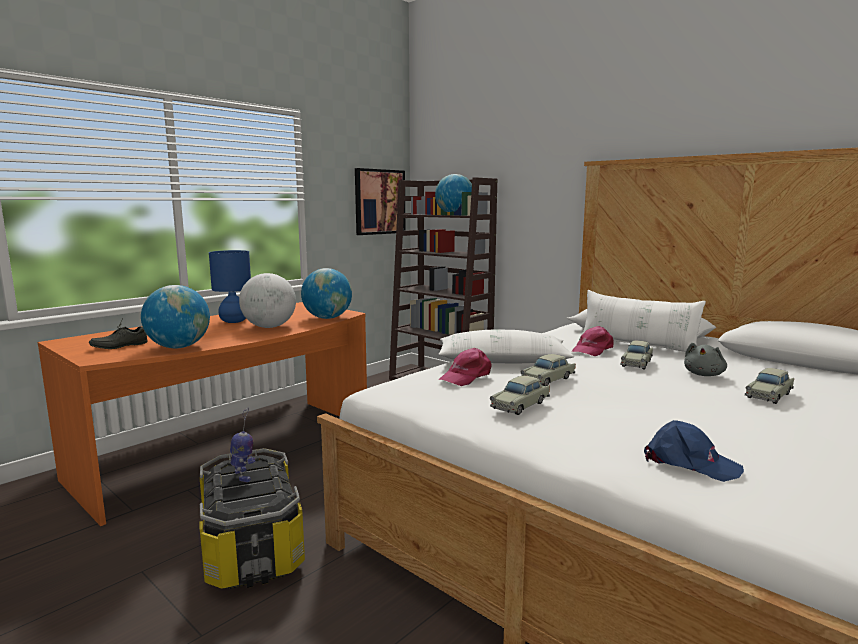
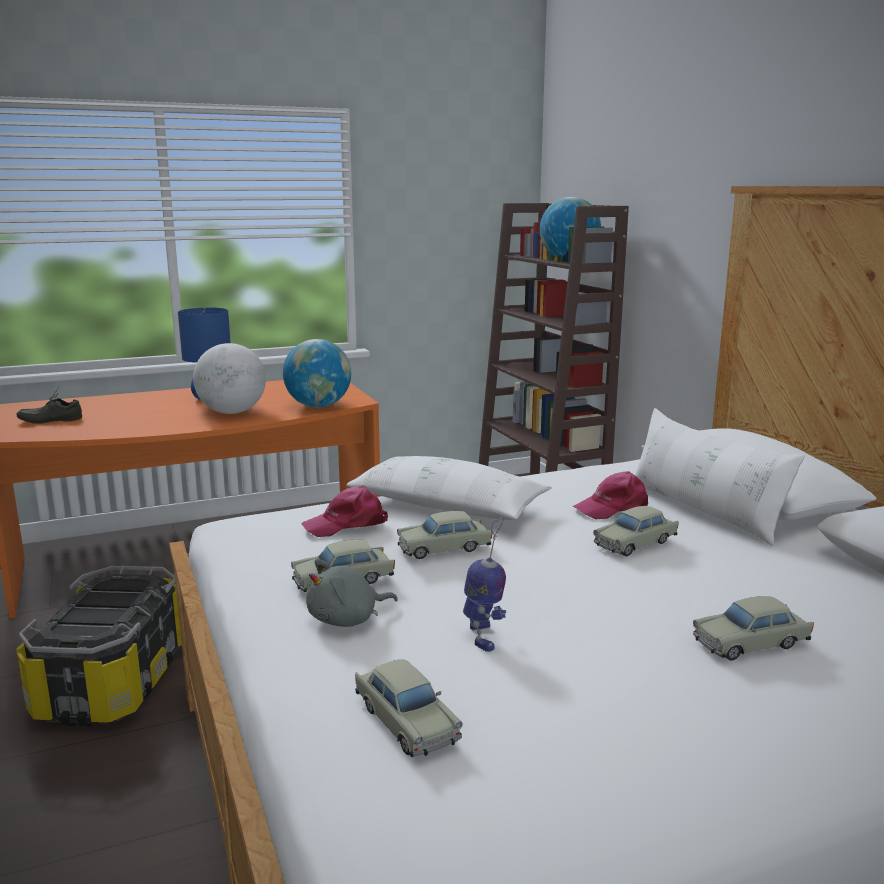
camera: 25 degrees right, 5 degrees up
(178, 347) = (98, 430): globe -> none
(243, 476) = (109, 597): toy robot -> toy robot (483, 637)
(379, 202) = (481, 234): picture -> none
(689, 463) = (406, 720): blue cap -> beige toy car
(704, 374) = (717, 583): grey plush toy -> grey plush toy (347, 619)

